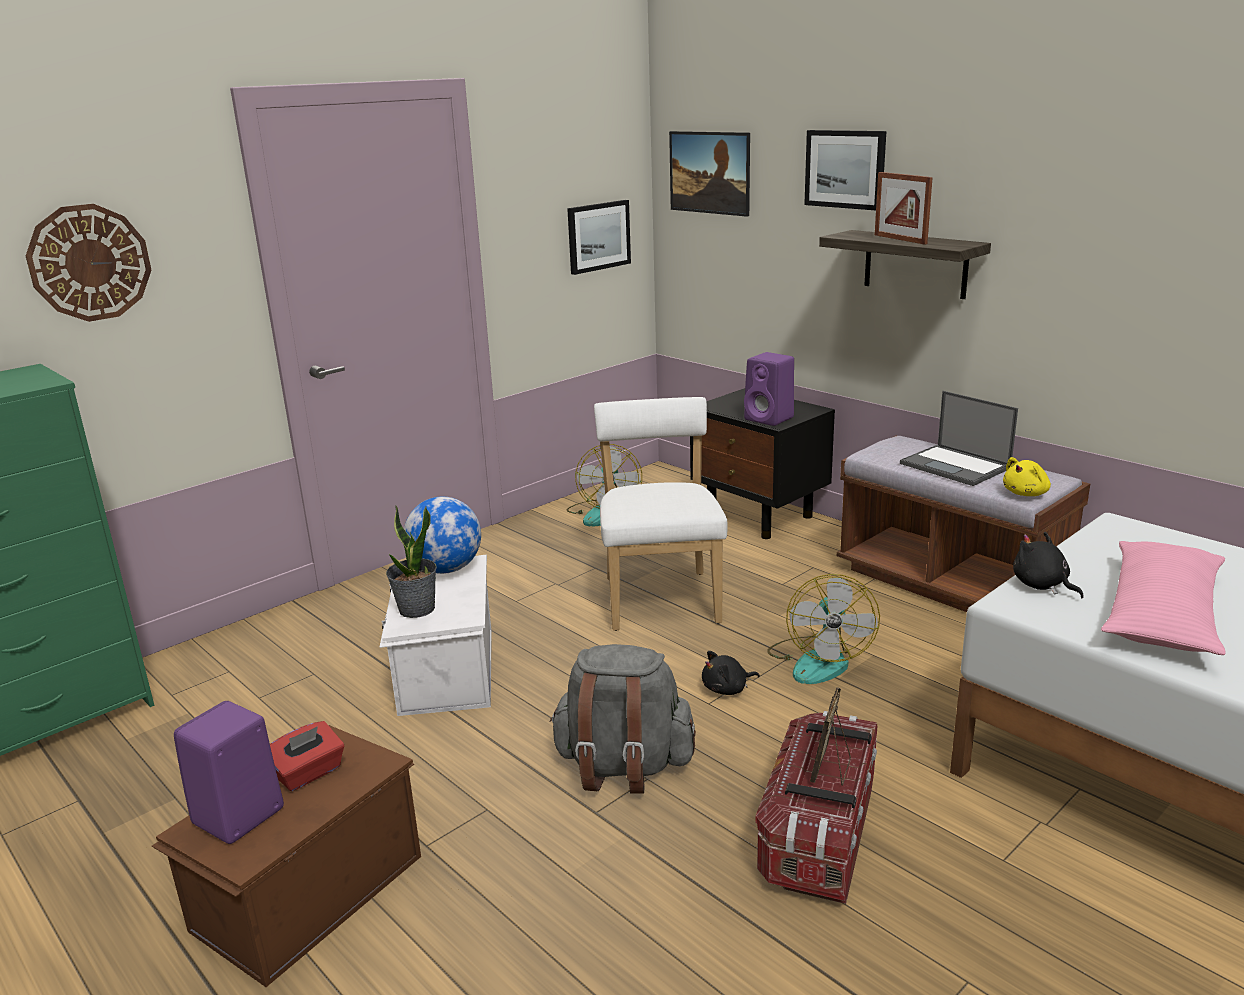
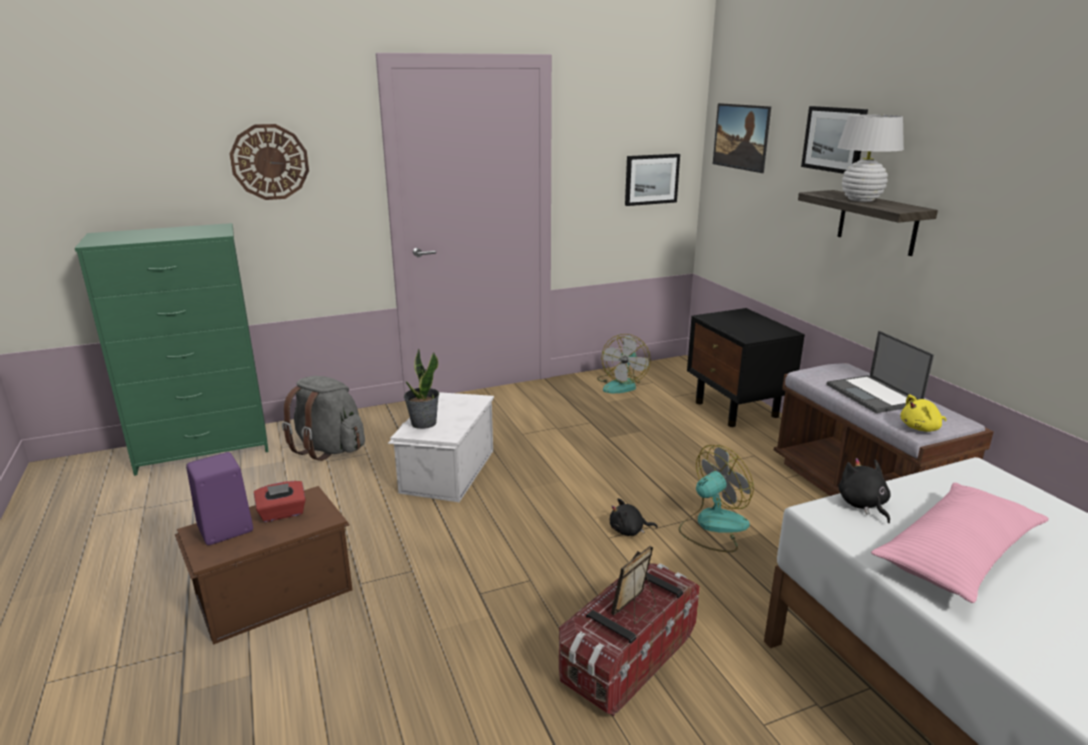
camera: 20 degrees right, 0 degrees up
(446, 569) = (461, 400): globe -> none
(623, 766) = (519, 567): grey backpack -> grey backpack (329, 448)
(661, 597) = (624, 453): white chair -> none
(770, 419) = (746, 333): purple speaker -> none
(818, 660) = (712, 526): fan -> fan turned 150 degrees counterclockwise
(900, 239) = (861, 200): picture frame -> white table lamp

